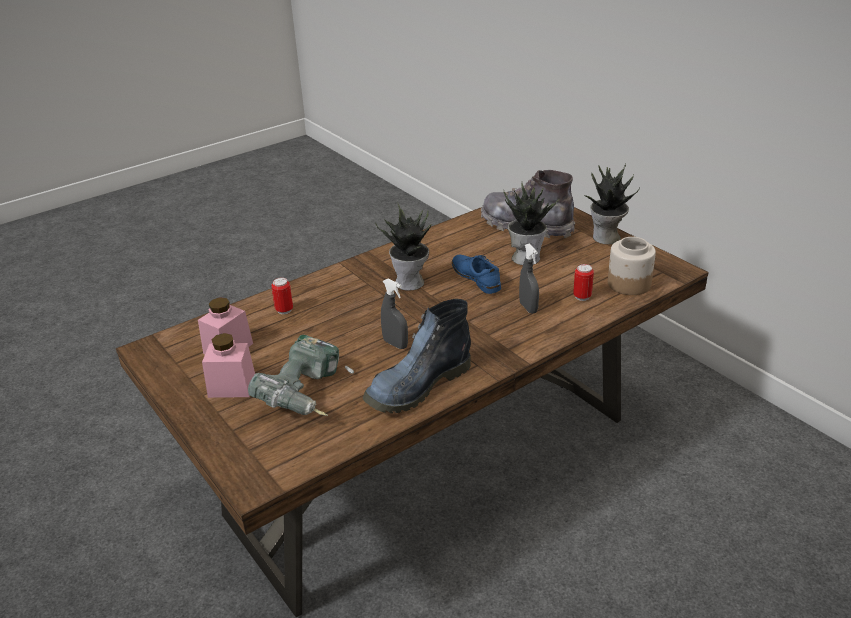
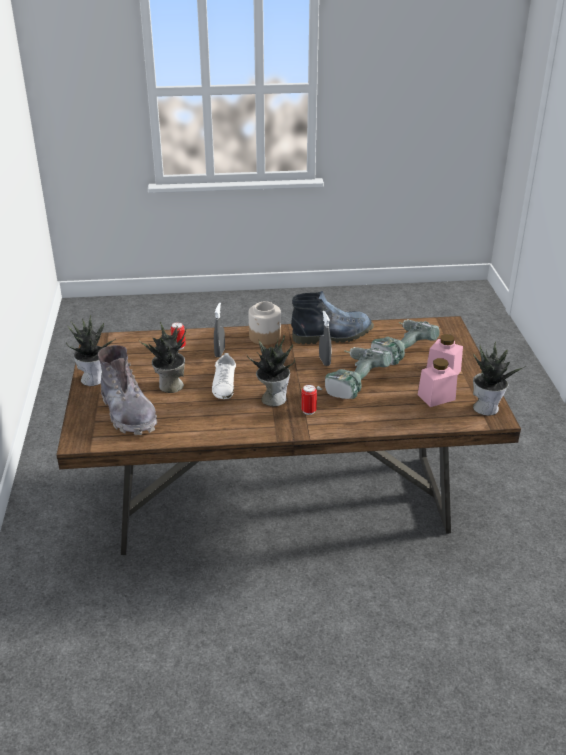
camera: 150 degrees left, 0 degrees up
(161, 358) = (486, 407): none -> potted plant
(284, 310) = (381, 411): can -> can (308, 411)
(341, 330) = (351, 382): none -> power drill
(476, 277) = (224, 384): blue shoe -> white shoe
(628, 284) = (139, 343): jar -> jar (265, 336)

